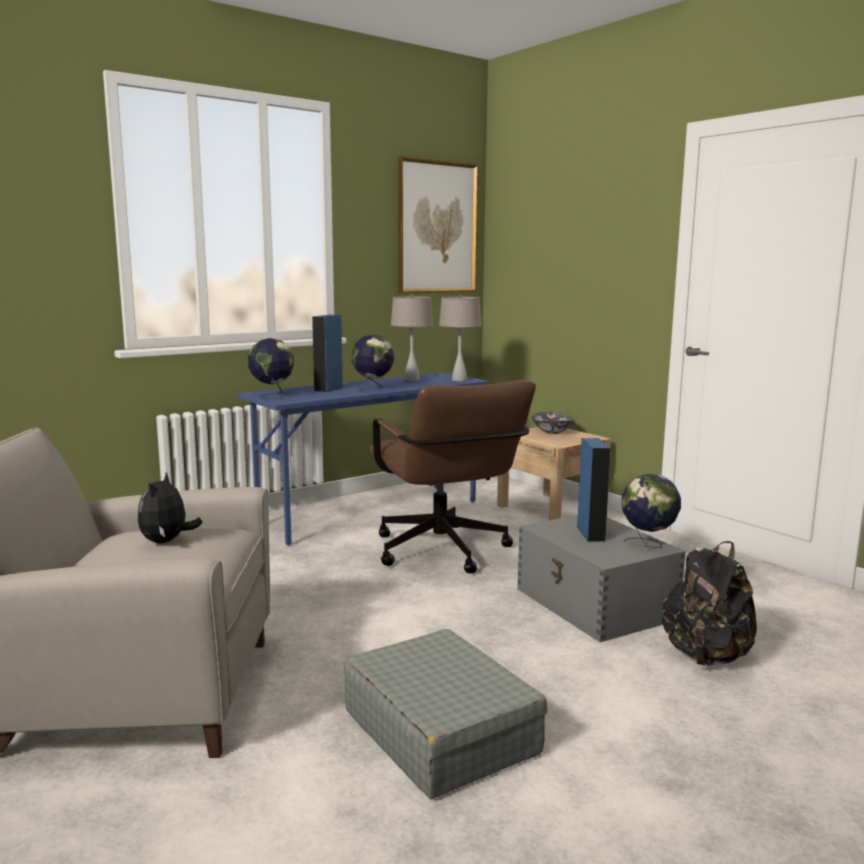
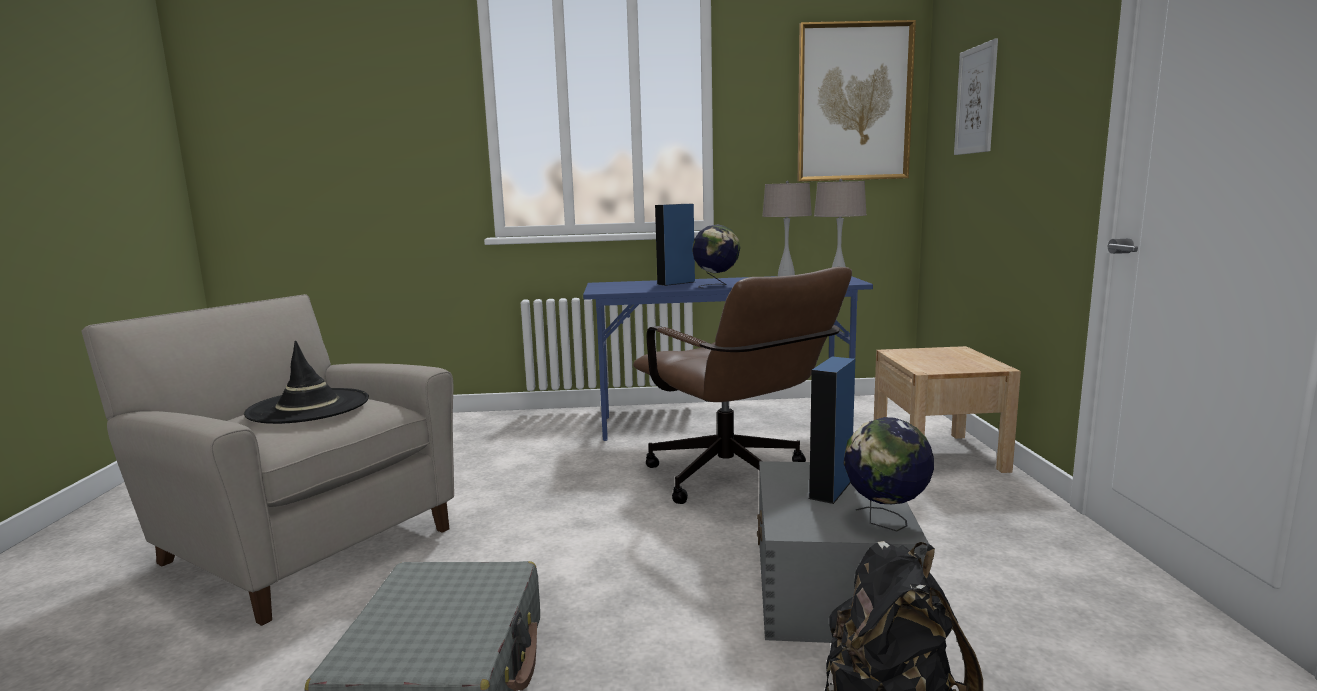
camera: 35 degrees right, 0 degrees up
(167, 541) = (309, 407): plush toy -> black hat
(272, 396) = (606, 286): globe -> none
(445, 554) = (736, 481): brown office chair -> brown office chair turned 45 degrees counterclockwise
(544, 237) = (976, 100): none -> picture
(553, 432) = (950, 354): bowl -> none

